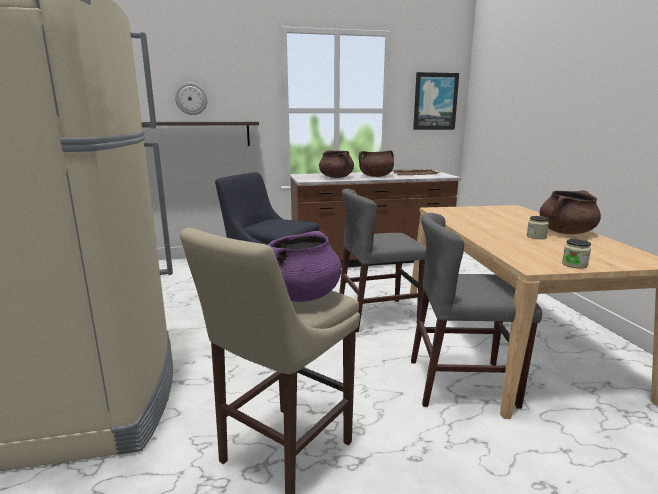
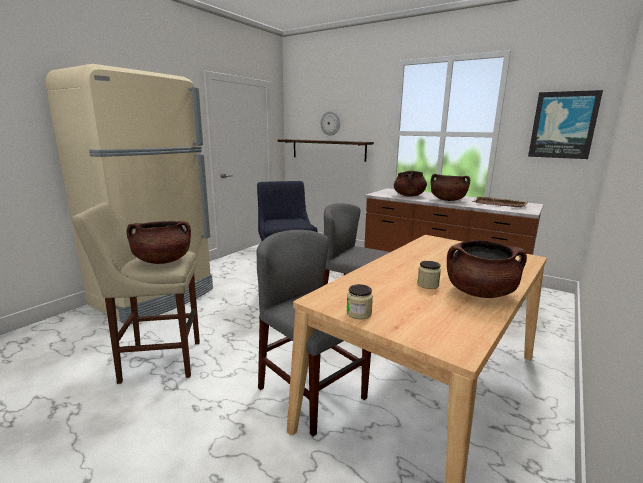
camera: 45 degrees right, 0 degrees up
(301, 296) = (163, 261): purple cooking pot -> brown cooking pot

